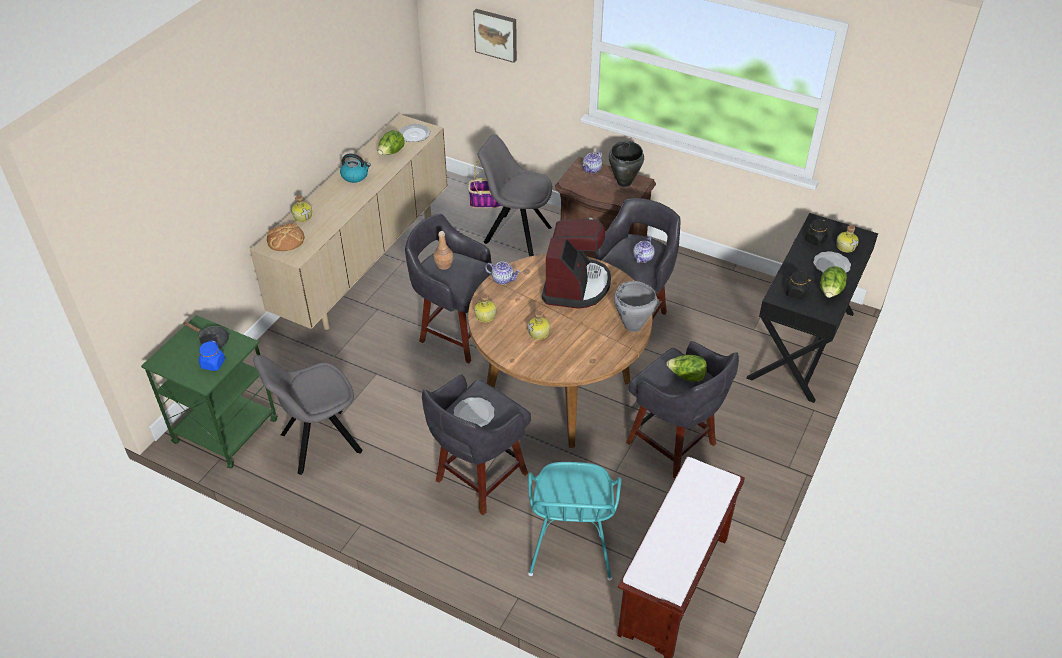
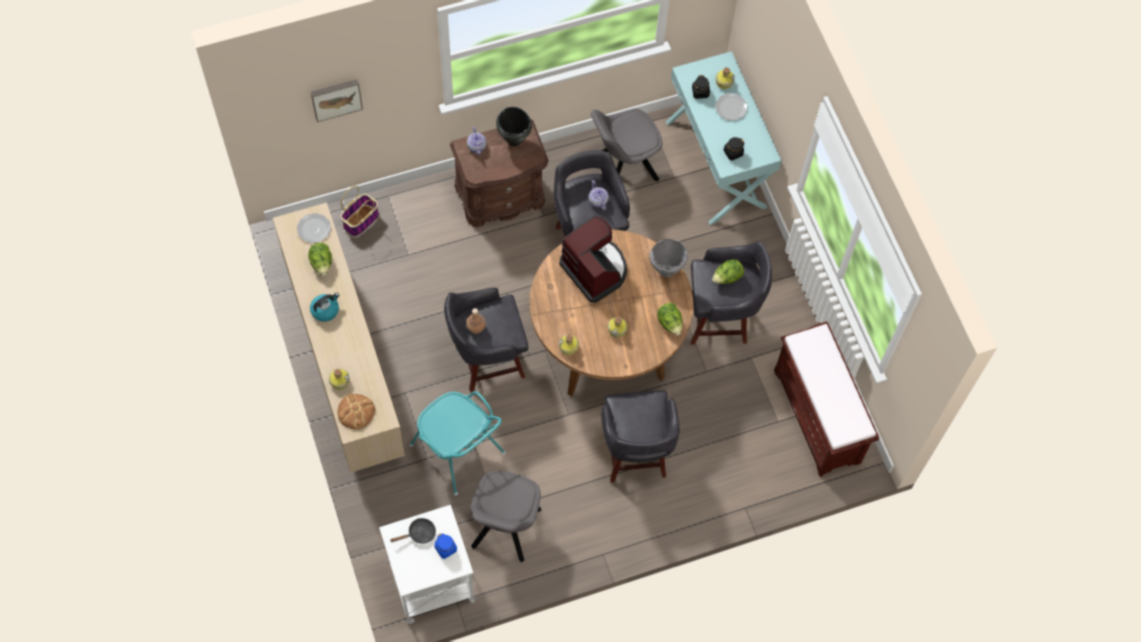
camera: 50 degrees left, 20 degrees up
(224, 429) = (430, 581): green cart -> white cart
(473, 414) = (638, 424): plate -> none
(503, 279) = (543, 307): teapot -> none
(517, 235) = (423, 234): grey chair -> grey chair (623, 169)
(571, 544) = (736, 445): turquoise chair -> turquoise chair (459, 452)
(802, 345) = (716, 164): black console table -> turquoise console table
(830, 292) = (752, 134): lettuce -> lettuce (670, 323)

